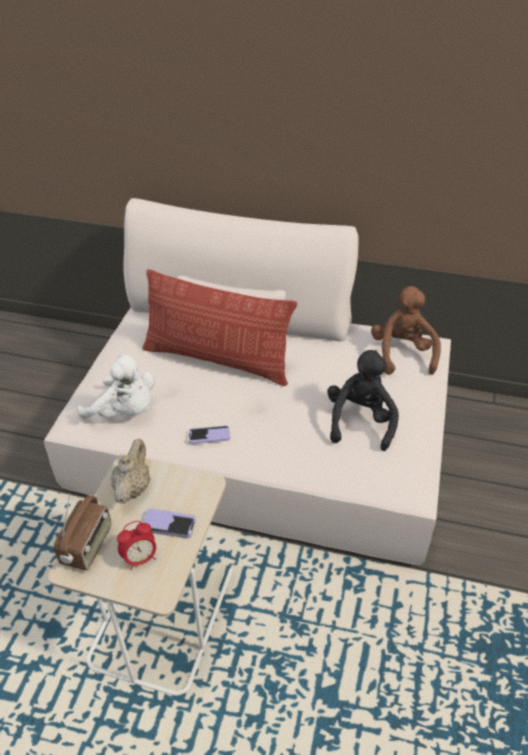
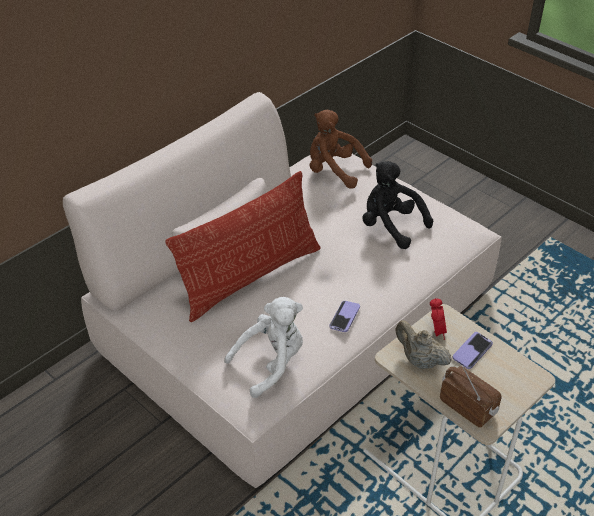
camera: 60 degrees left, 0 degrees up
(140, 558) = (497, 378): alarm clock -> alarm clock (436, 332)

